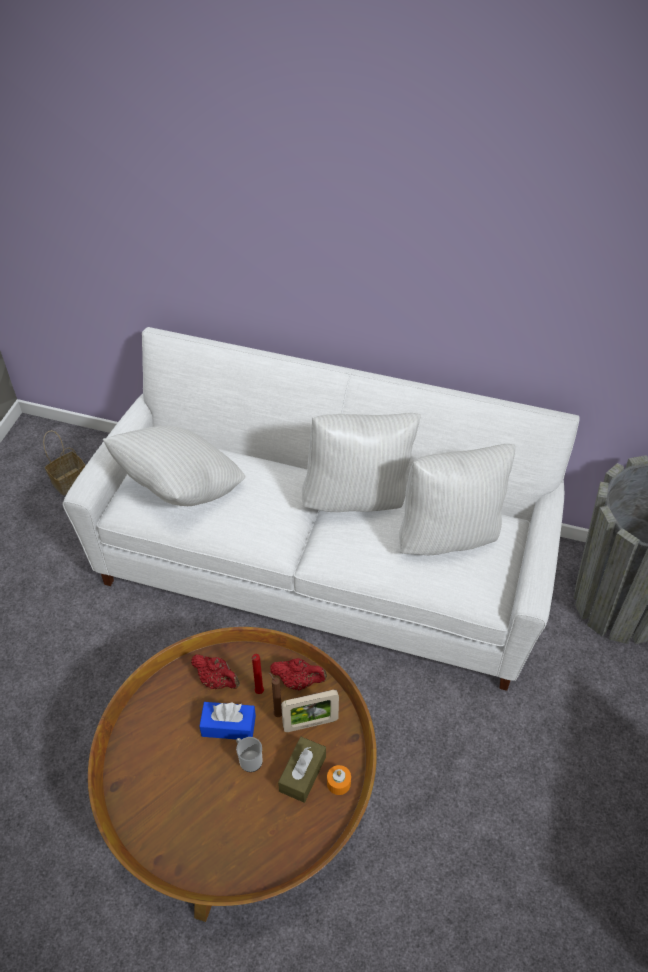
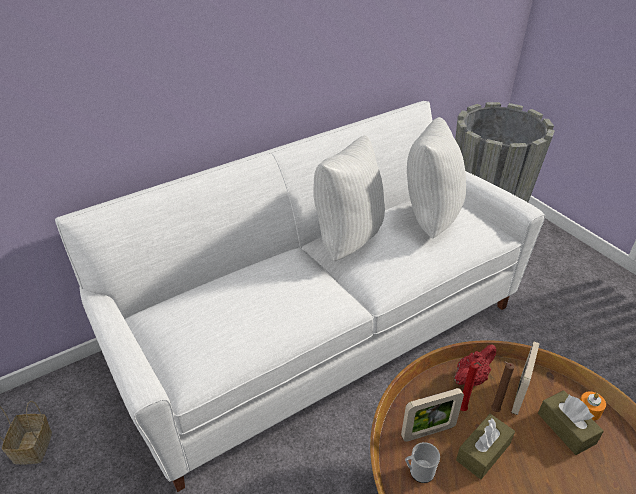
camera: 50 degrees left, 10 degrees down
(180, 489) = (221, 325): white pillow -> none
(217, 680) = (428, 432): red teapot -> picture frame
(228, 726) = (483, 452): blue tissue box -> brown tissue box
(249, 759) = (528, 457): mug -> mug (419, 472)

